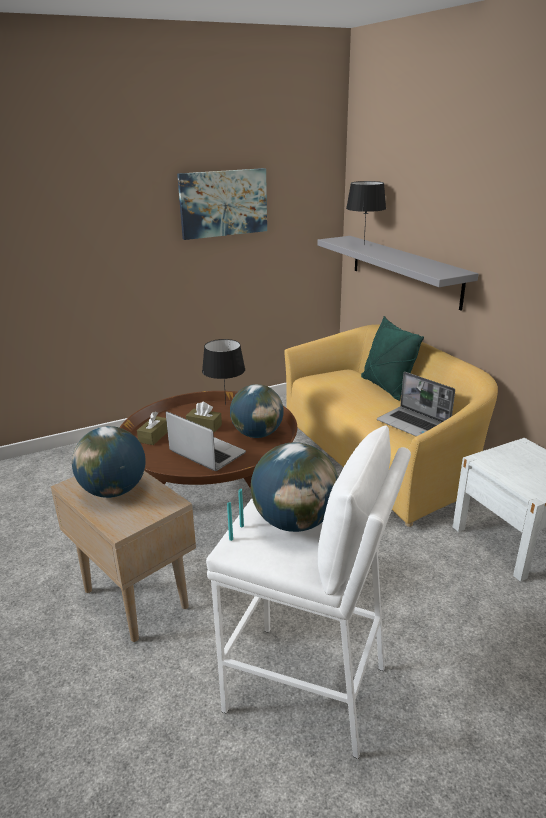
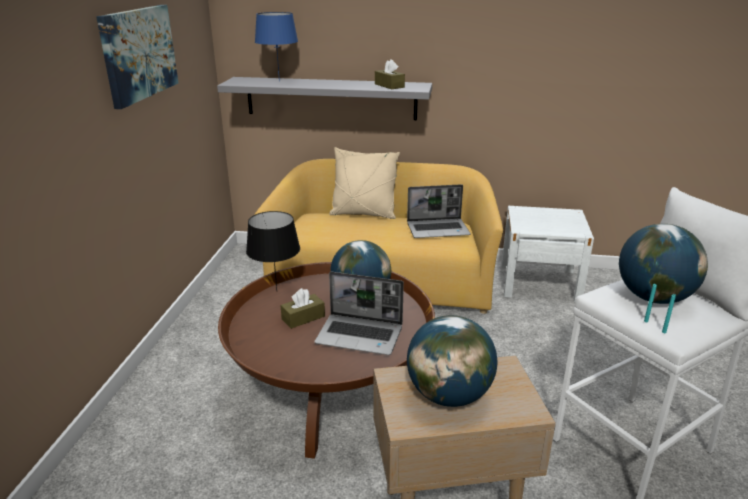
camera: 55 degrees left, 0 degrees up
(154, 436) = (281, 355): brown tissue box -> brown tissue box (389, 85)
(206, 453) = (360, 335): laptop -> laptop turned 150 degrees counterclockwise
(363, 245) = (278, 81): black table lamp -> blue table lamp
(386, 387) = (363, 214): green pillow -> beige pillow

